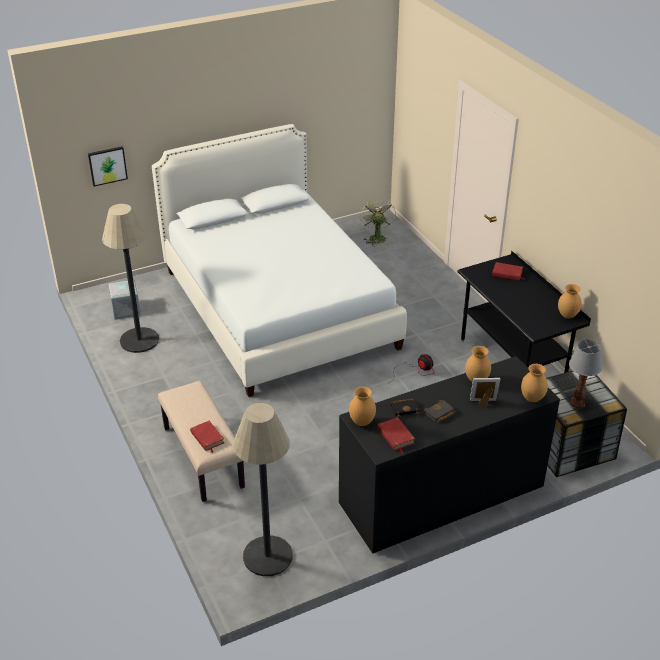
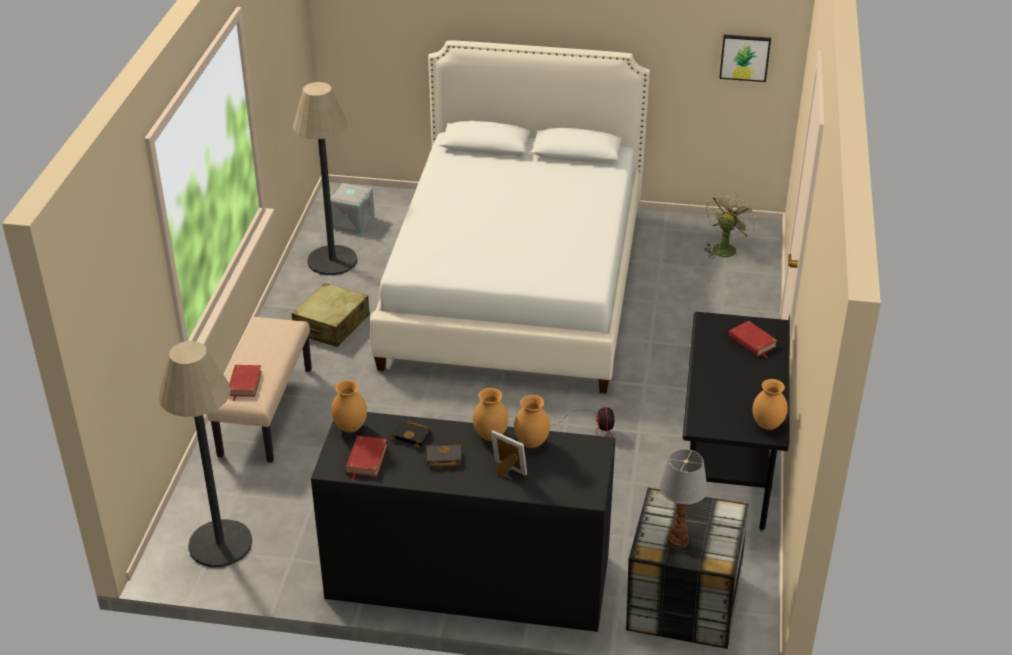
camera: 35 degrees right, 0 degrees up
(107, 165) = (378, 38): picture -> picture (744, 57)
(185, 382) = (331, 325): none -> beige suitcase
(532, 398) = (571, 494): brown vase -> brown vase (491, 436)

